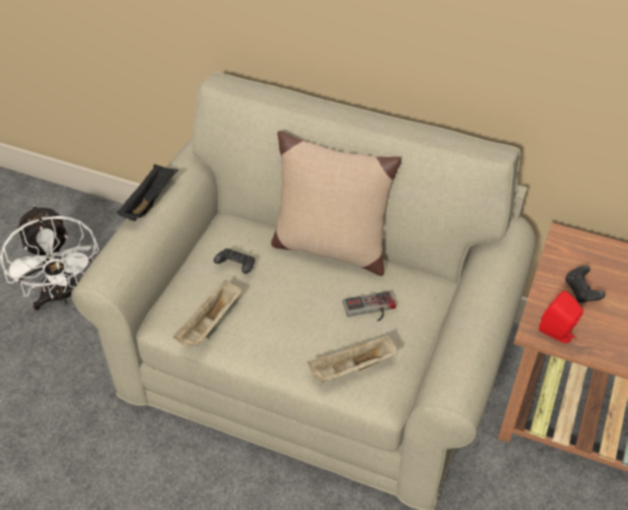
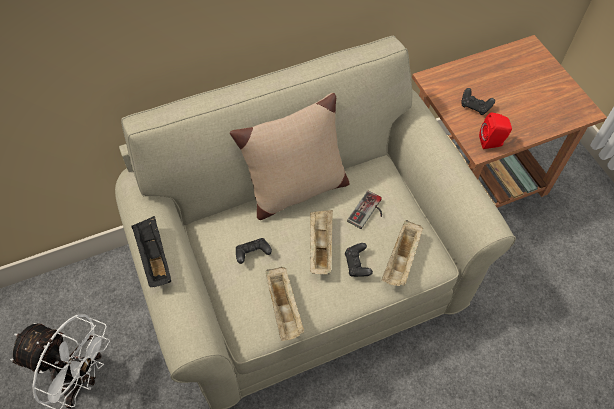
camera: 45 degrees left, 10 degrees up
(296, 303) = (320, 246): none -> beige tray
(308, 340) = (357, 265): none -> black game controller

